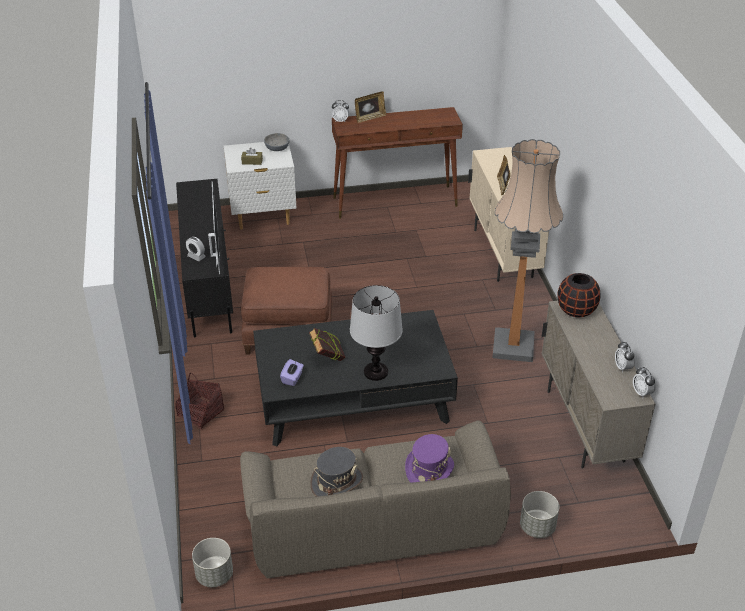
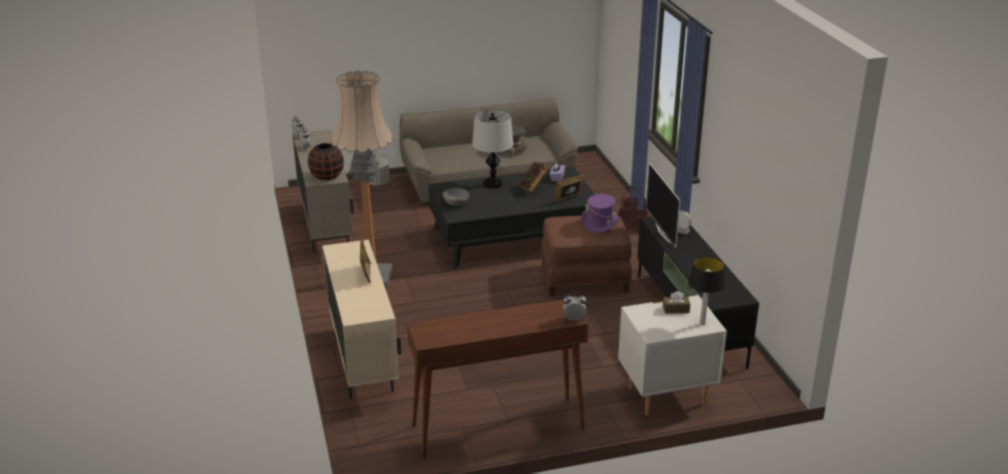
camera: 175 degrees right, 10 degrees down
(214, 575) = (581, 159): grey planter -> none
(238, 150) = (702, 324): none -> table lamp
(277, 148) = (654, 329): grey bowl -> grey bowl (456, 203)
(369, 118) = (535, 325): picture frame -> picture frame (568, 199)
(429, 470) = (450, 156): purple hat -> purple hat (600, 223)

